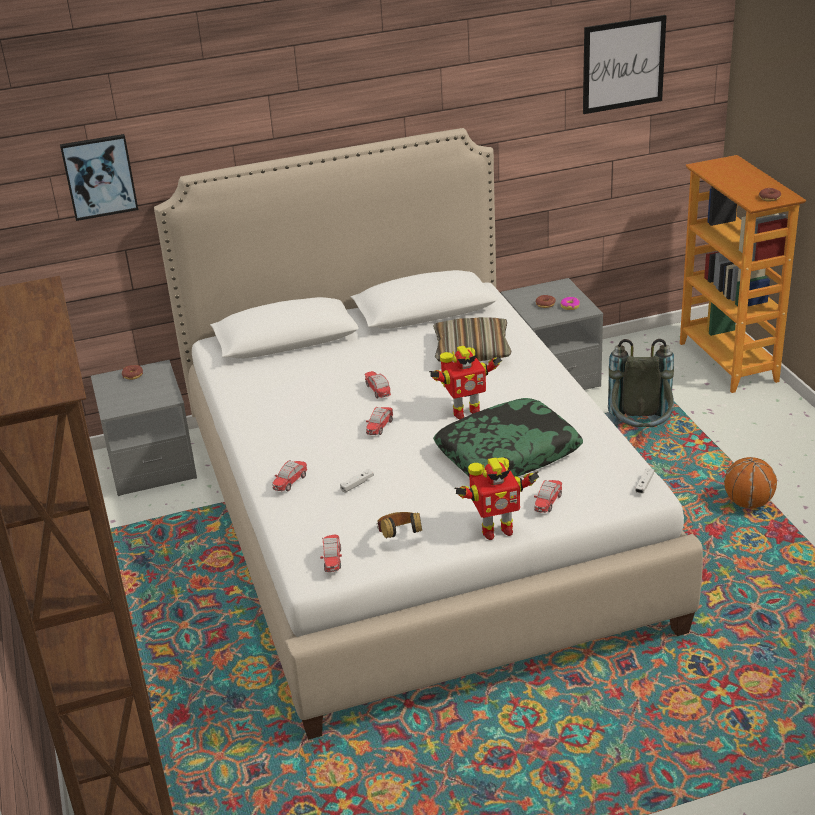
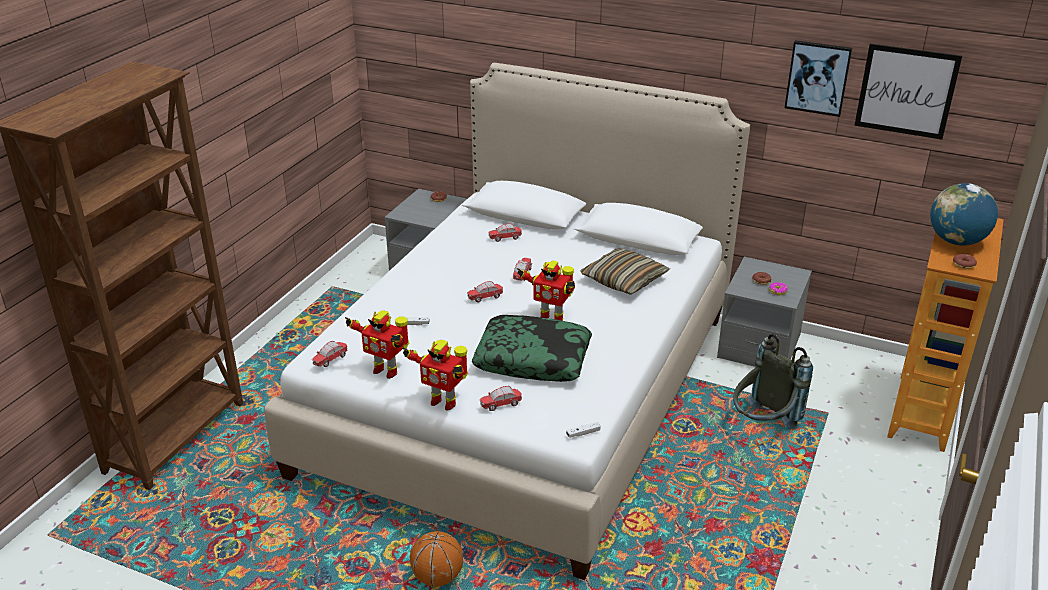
camera: 40 degrees right, 0 degrees up
(99, 176) = (445, 44): picture -> picture (818, 77)
(291, 482) = (385, 302): toy car -> toy car (505, 238)
(400, 537) = (385, 370): headphones -> toy robot
(737, 184) = (956, 241): none -> globe
(748, 503) = (770, 524): basketball -> basketball (437, 577)

